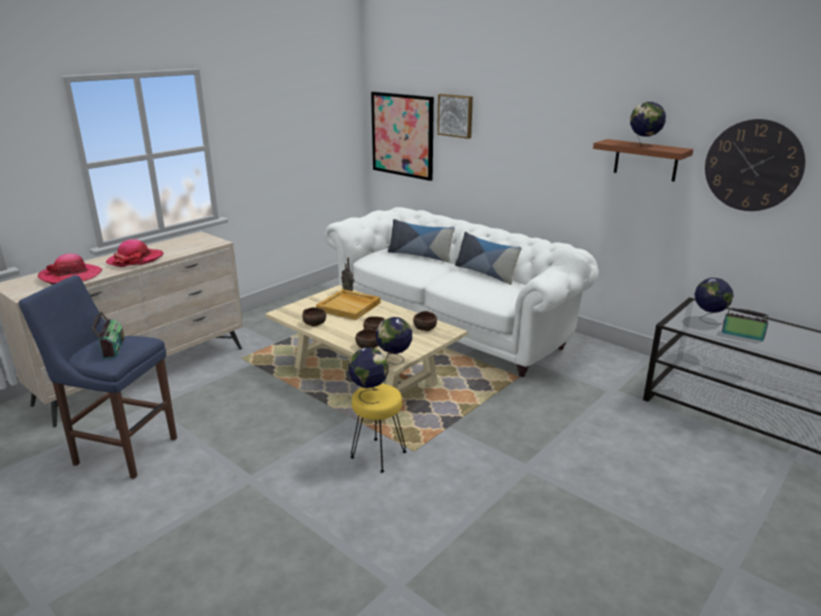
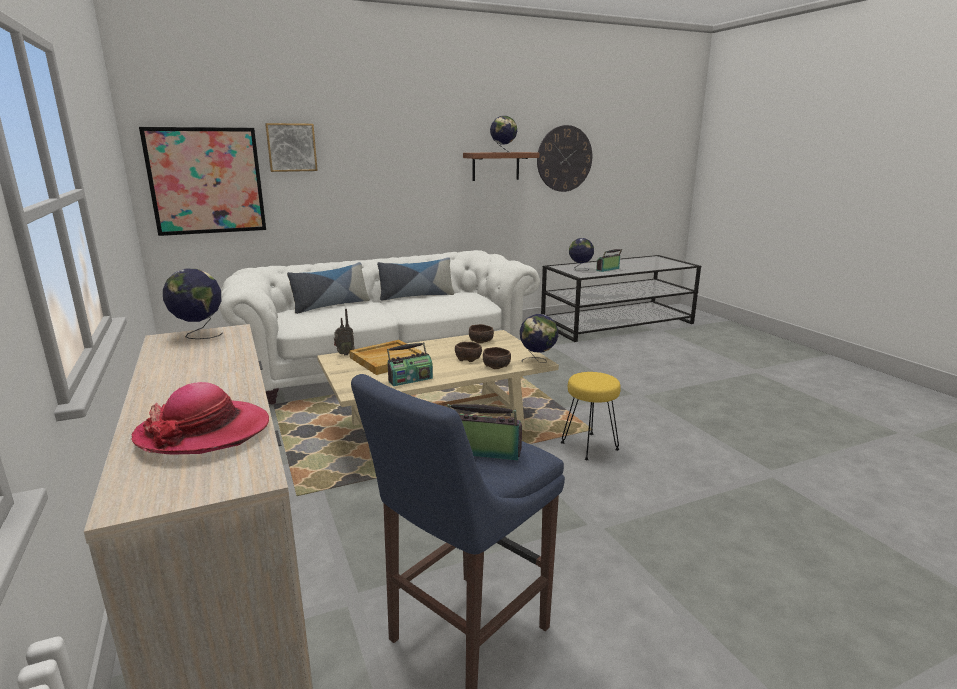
camera: 65 degrees left, 5 degrees down
(135, 260) = (210, 379): hat -> none
(315, 323) = (410, 379): brown bowl -> radio
(369, 394) = (593, 381): globe -> globe (199, 334)

